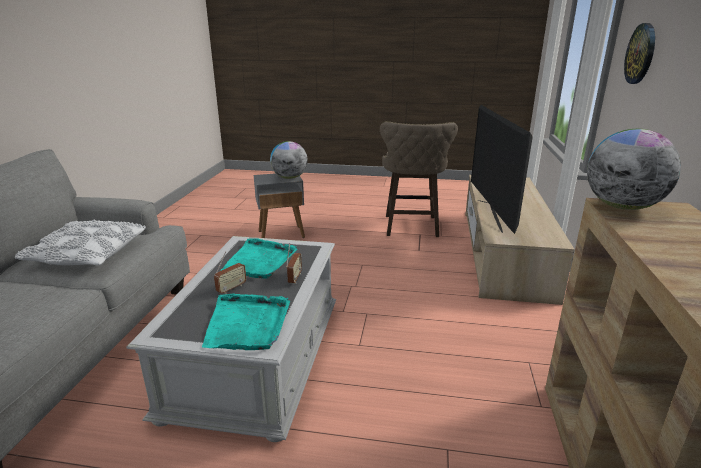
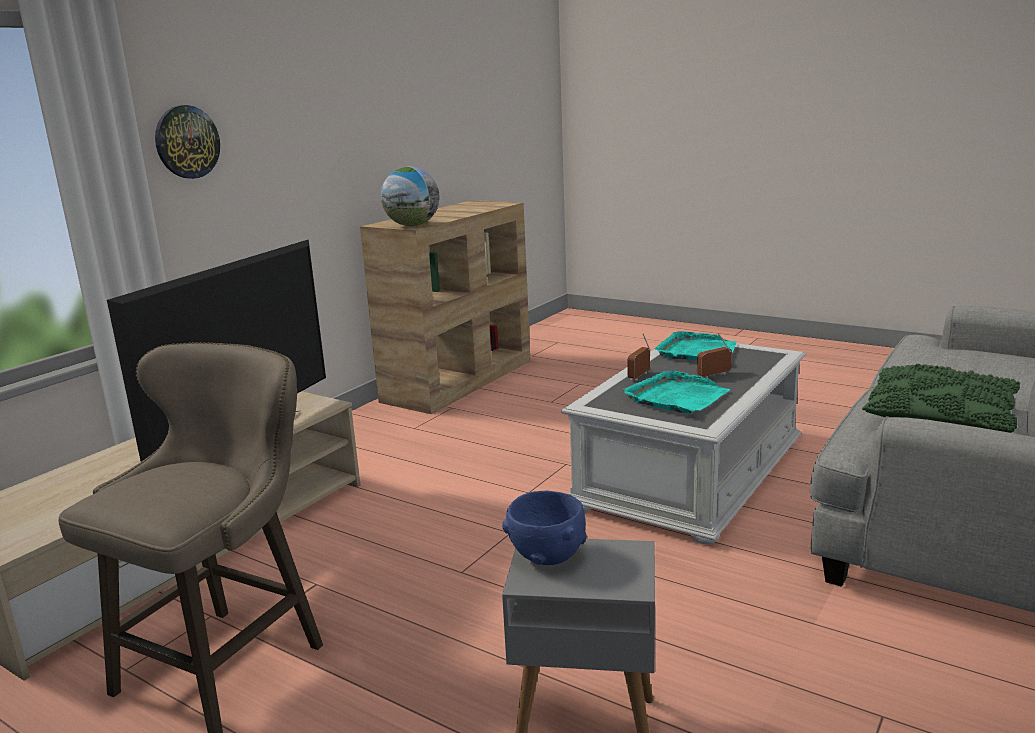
camera: 155 degrees left, 5 degrees down
(88, 254) = (939, 417): white pillow -> green pillow
(289, 178) = (547, 556): globe -> blue bowl

